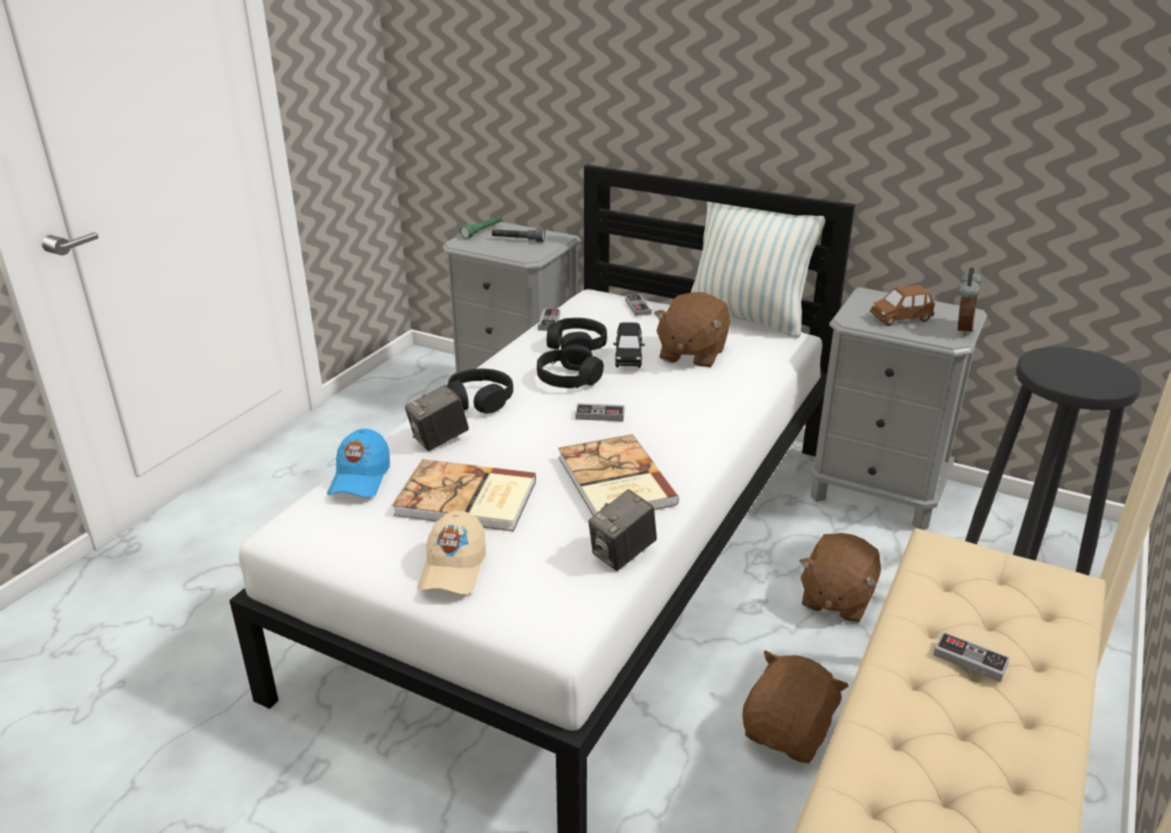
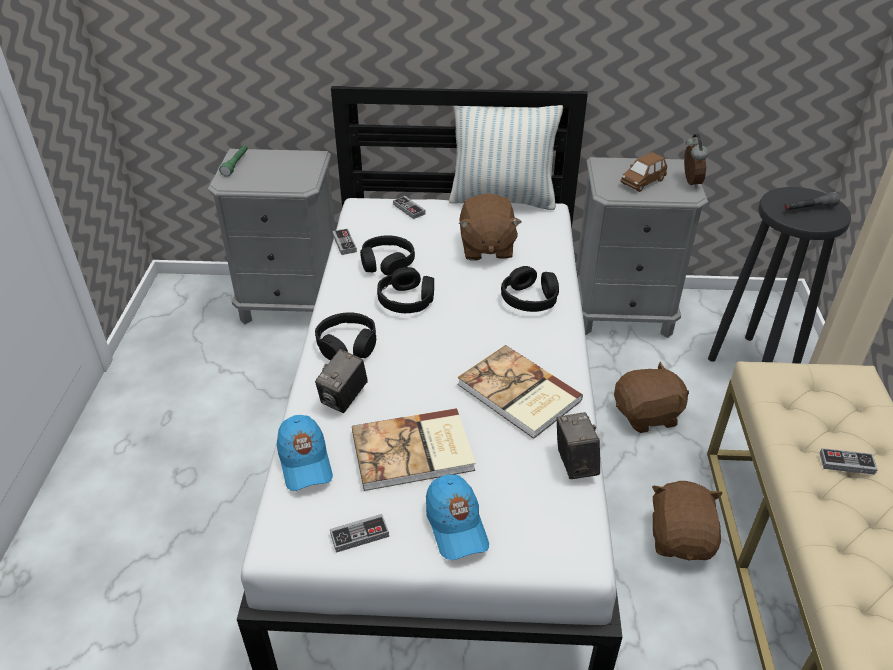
camera: 25 degrees left, 10 degrees up
(453, 568) = (456, 525): beige cap -> blue cap
(518, 240) = (277, 167): grey flashlight -> grey flashlight (808, 209)
(600, 415) = (459, 331): game controller -> game controller (359, 535)
(622, 555) = (575, 463): camera -> camera turned 150 degrees clockwise
(628, 358) = (440, 265): black toy car -> none
(699, 405) = (529, 298): none -> black headphones
(835, 599) = (647, 415): brown plush toy -> brown plush toy turned 105 degrees counterclockwise

